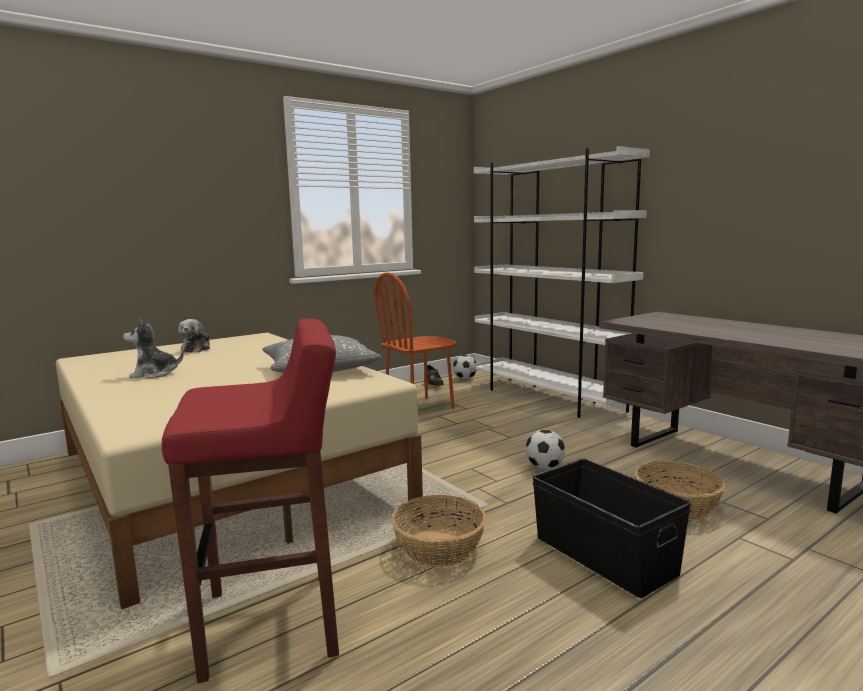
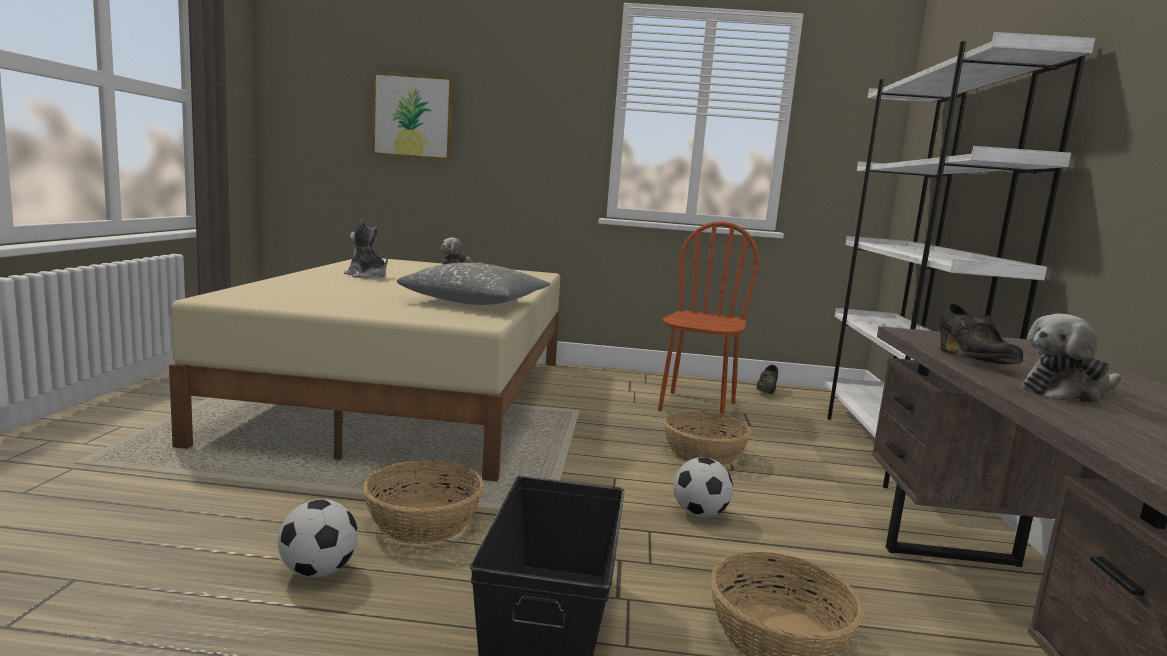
camera: 40 degrees right, 0 degrees up
(92, 203) = (413, 116): none -> picture
(274, 623) = (209, 503): red stool -> none
(419, 408) = (696, 407): brown chair -> brown chair turned 105 degrees clockwise
(465, 379) = (821, 398): football -> football (319, 571)
(480, 434) = (703, 454): none -> basket
(686, 329) = (973, 361): none -> black shoe
(749, 334) = (1066, 392): none -> plush toy

